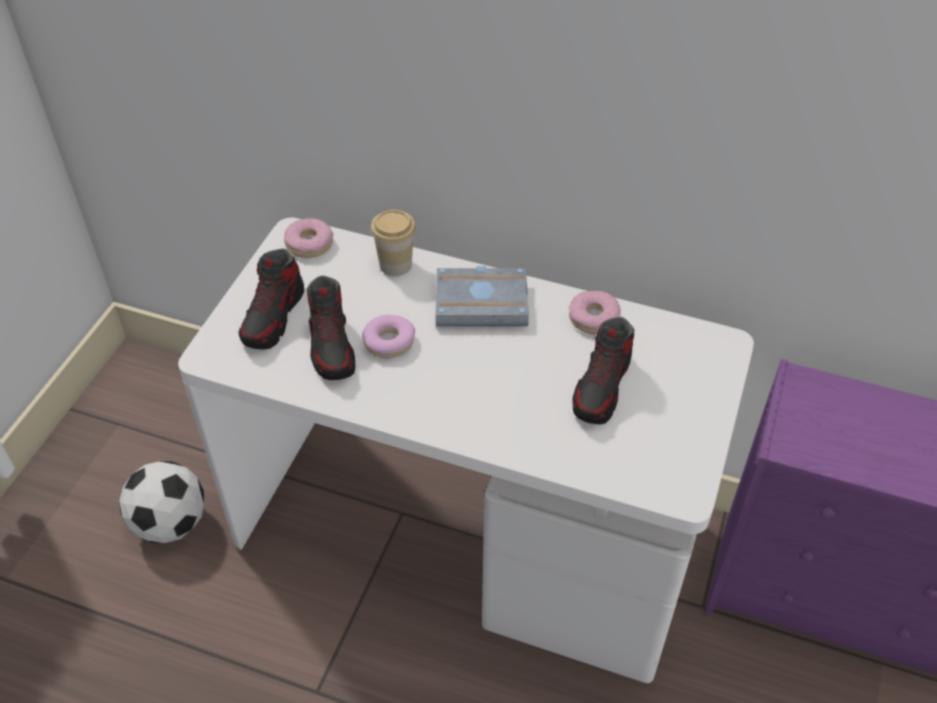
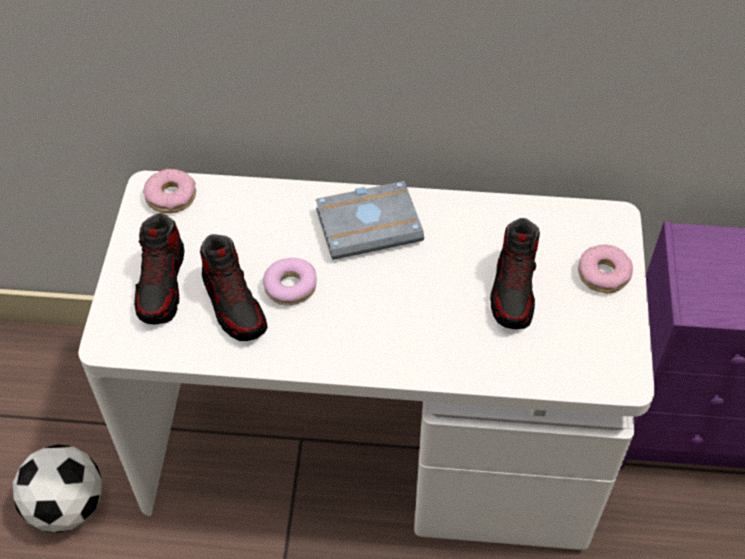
camera: 15 degrees left, 5 degrees up
(395, 264) = (268, 201): cup -> none
(593, 318) = (482, 218): donut -> donut (603, 274)

